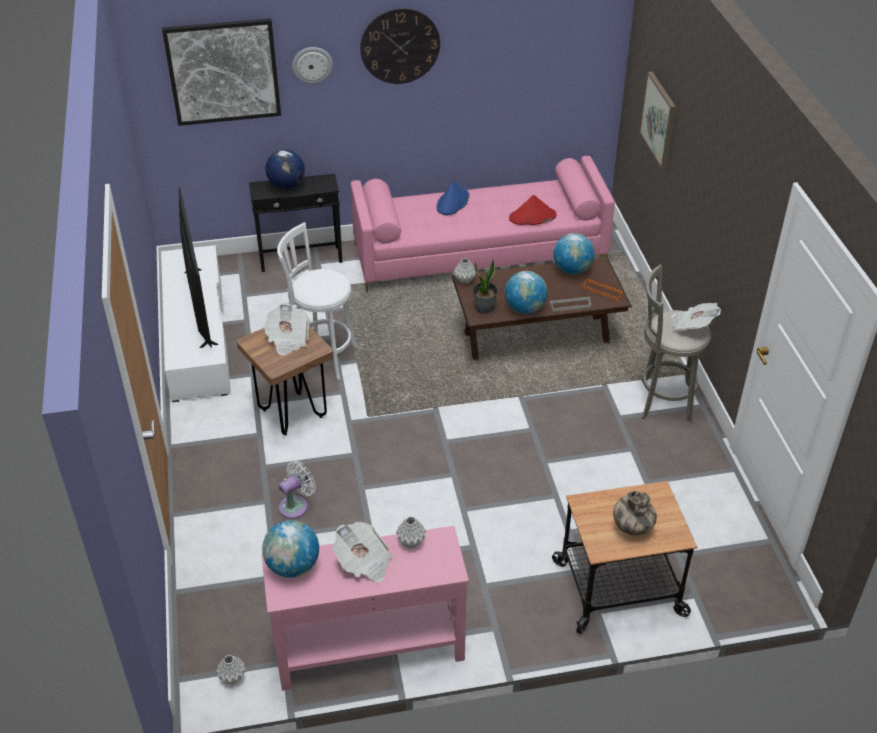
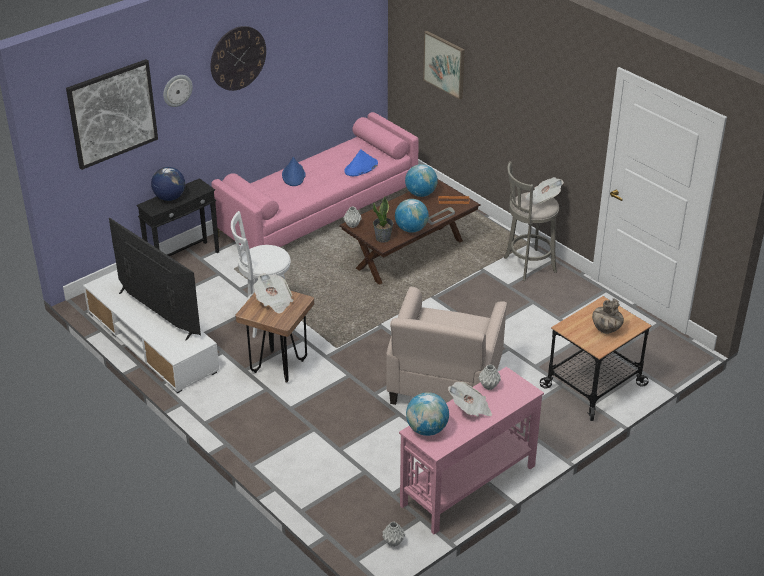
camera: 30 degrees left, 5 degrees down
(296, 505) = (338, 423): white fan -> none
(446, 510) = (444, 385): none -> beige armchair
(532, 217) = (361, 168): red hat -> blue hat

